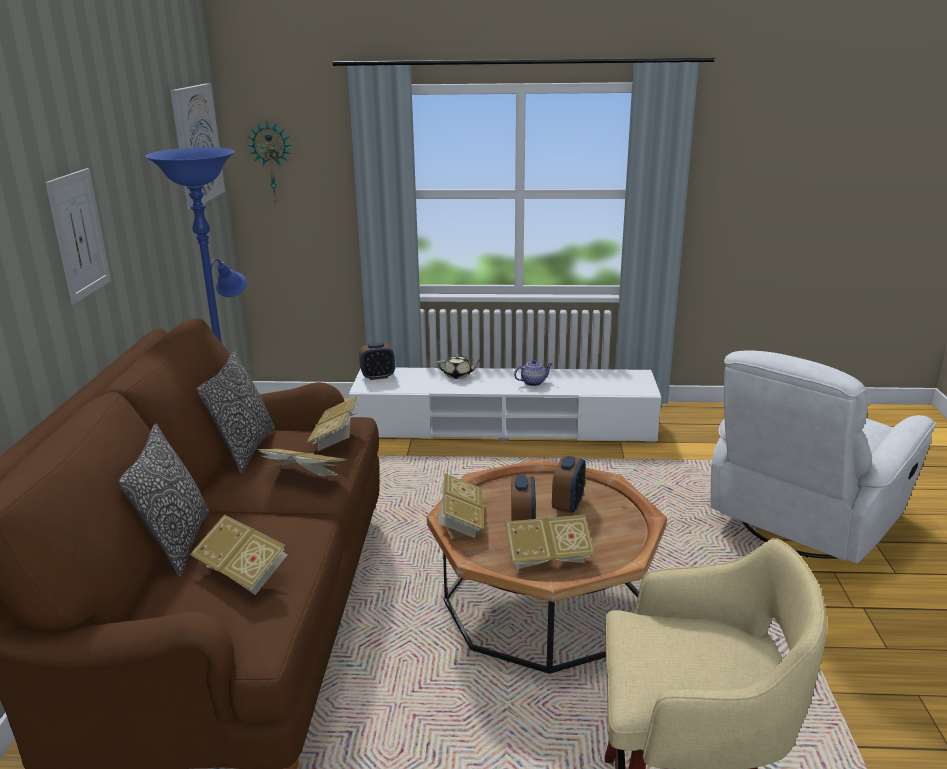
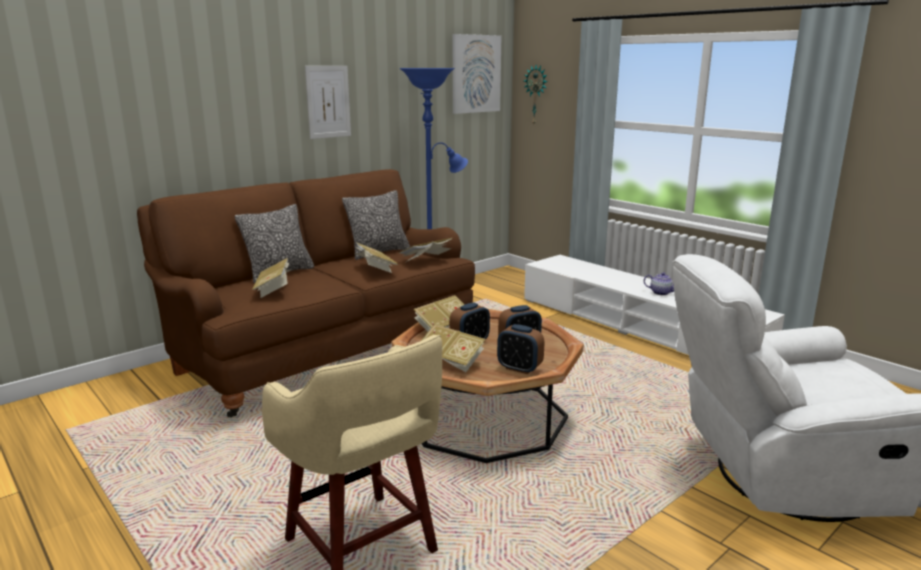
camera: 45 degrees right, 5 degrees down
(378, 376) = (559, 261): alarm clock -> alarm clock (519, 368)
(458, 375) = (614, 274): beige teapot -> none

